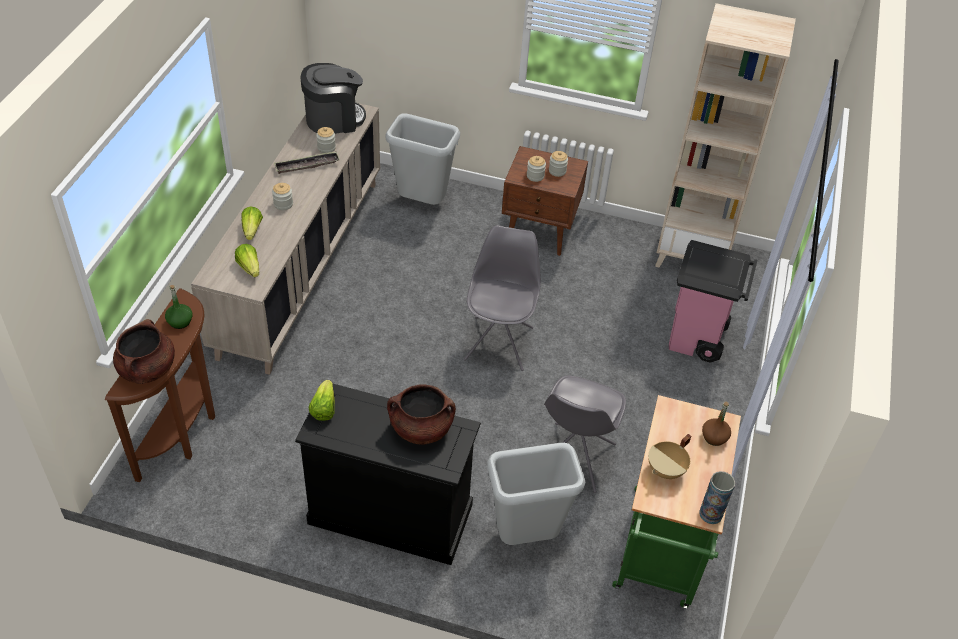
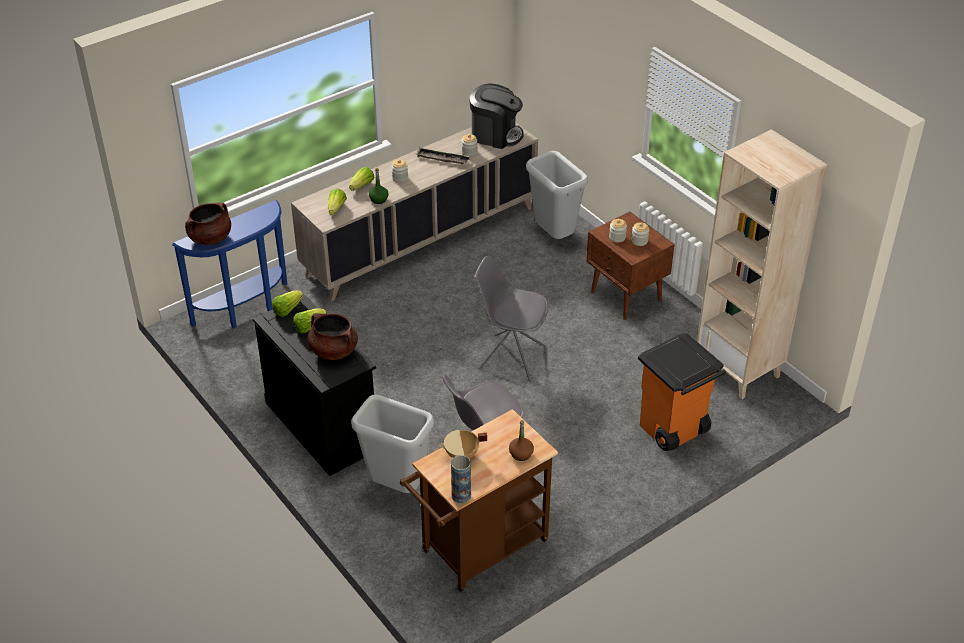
camera: 40 degrees right, 5 degrees down
(180, 321) = (256, 219): green bottle -> green bottle (379, 199)
(185, 431) = (246, 310): brown console table -> blue console table
(367, 415) = (309, 326): none -> lettuce
(499, 342) = (511, 357): grey chair -> grey chair turned 120 degrees counterclockwise
(660, 555) = (478, 551): green cart -> brown cart
(697, 339) = (672, 430): pink trash can -> orange trash can

